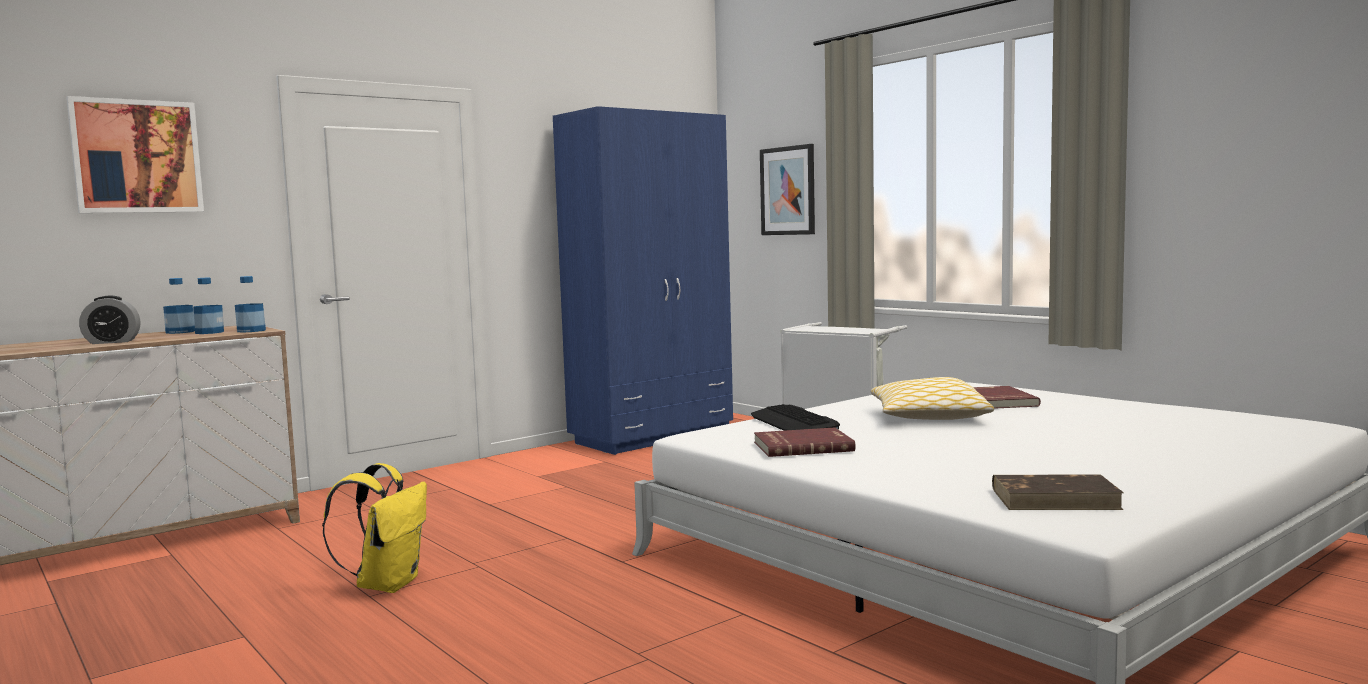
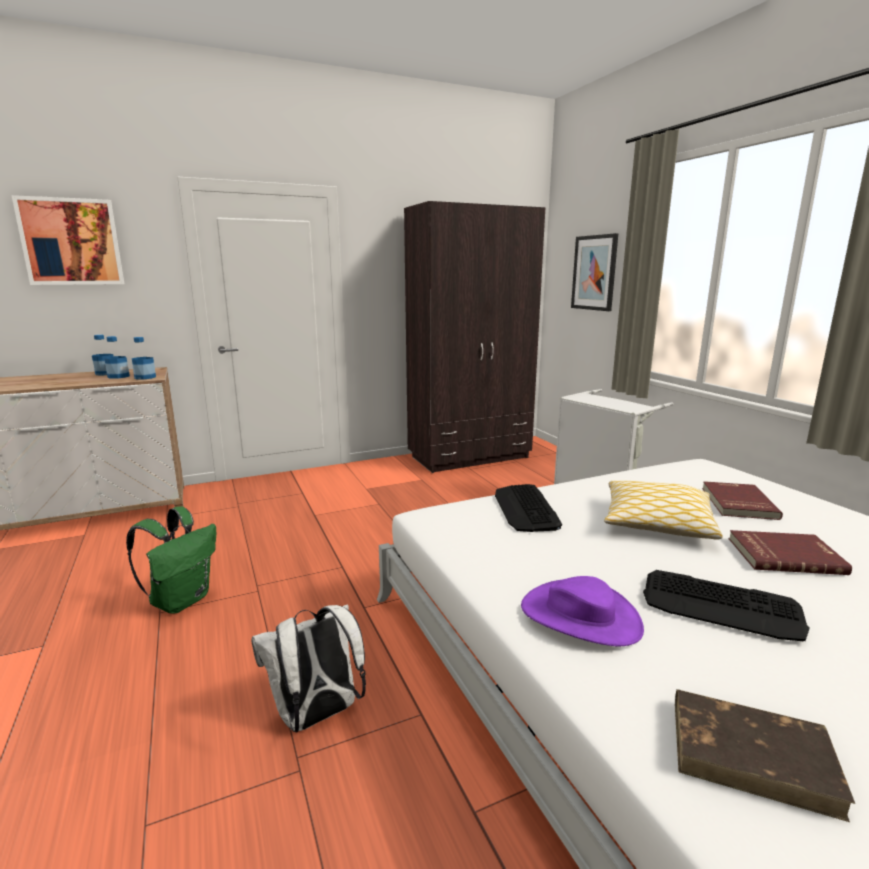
camera: 15 degrees right, 10 degrees up
(112, 342) = (41, 383): alarm clock -> none
(387, 584) = (181, 600): yellow backpack -> green backpack
(635, 630) = (316, 716): none -> white backpack
(653, 436) = (470, 457): blue wardrobe -> brown wardrobe
(802, 446) = (509, 555): red book -> red book (784, 555)
(893, 466) = (580, 616): none -> purple hat
(1008, 449) = (721, 606): none -> keyboard

